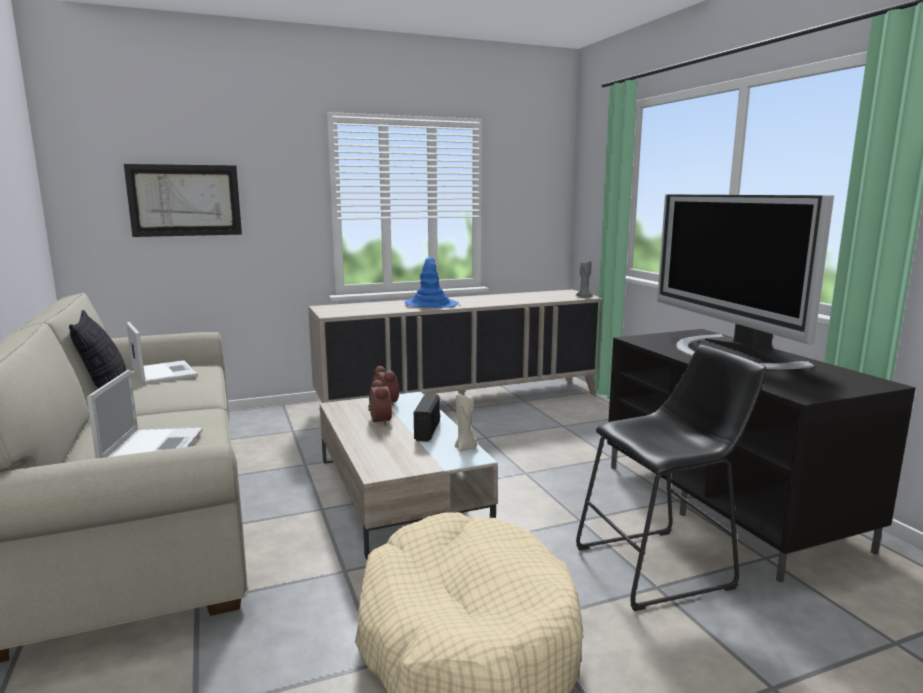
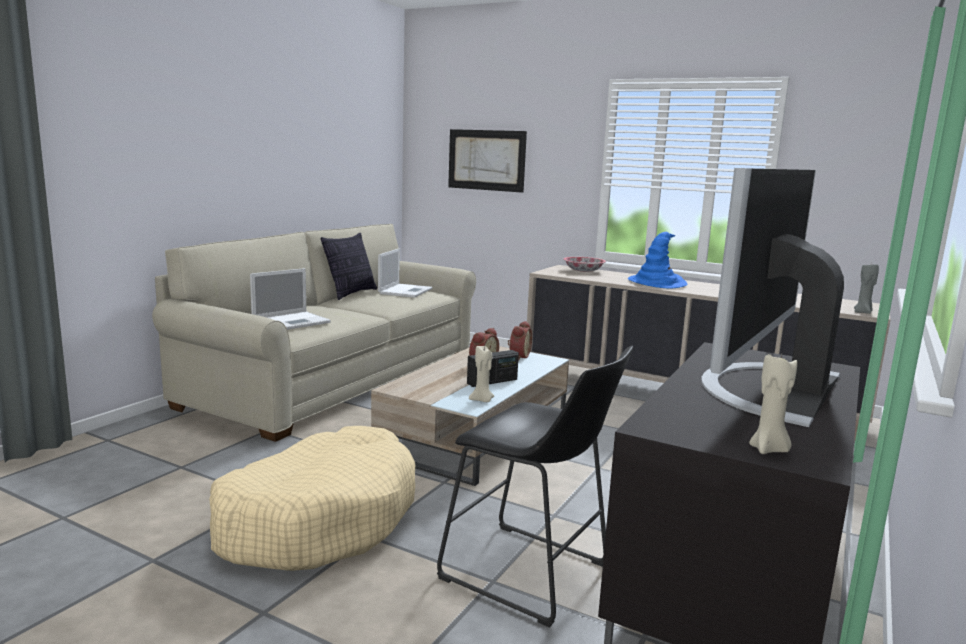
camera: 50 degrees right, 0 degrees up
(351, 307) = (583, 271): none -> bowl
(853, 384) = (769, 450): none -> beige candle

